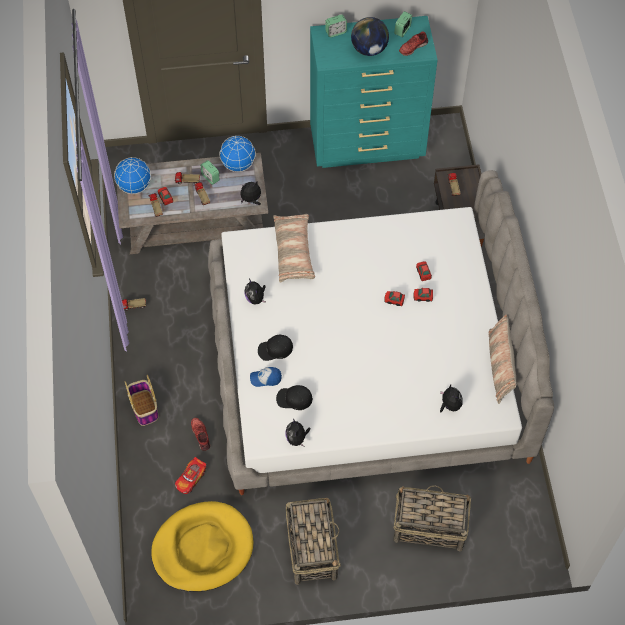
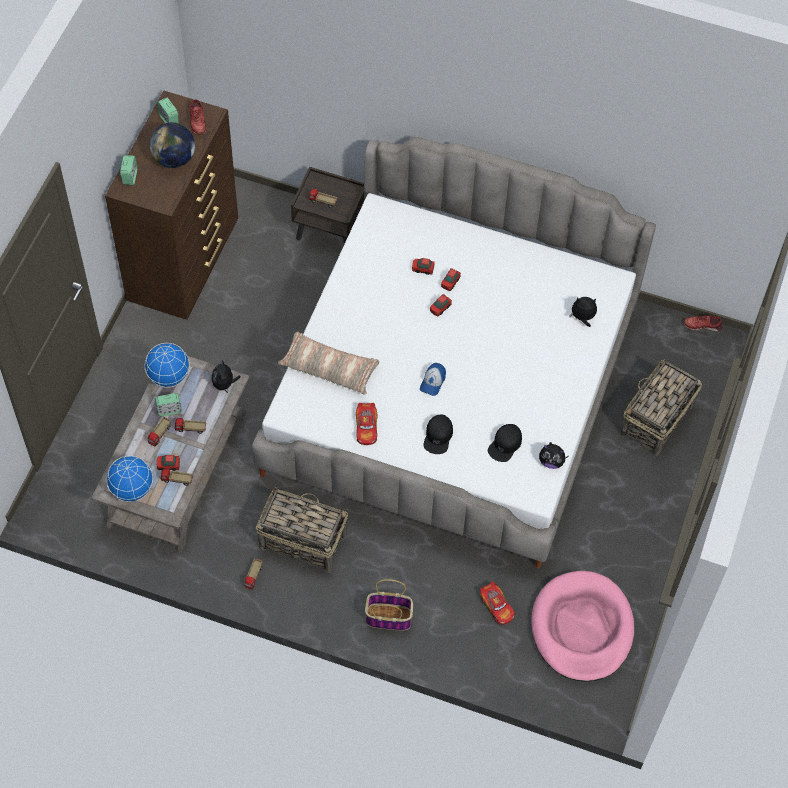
camera: 65 degrees left, 0 degrees up
(201, 435) = (451, 575): red shoe -> red shoe (702, 325)
(202, 548) = (581, 628): yellow dog bed -> pink dog bed
(255, 298) = (366, 427): plush toy -> toy car
(266, 378) = (468, 459): cap -> cap (433, 382)
(312, 548) = (629, 529): basket -> basket (302, 541)
(368, 145) = (185, 264): turquoise dresser -> brown dresser
(500, 366) = (562, 257): pillow -> none

